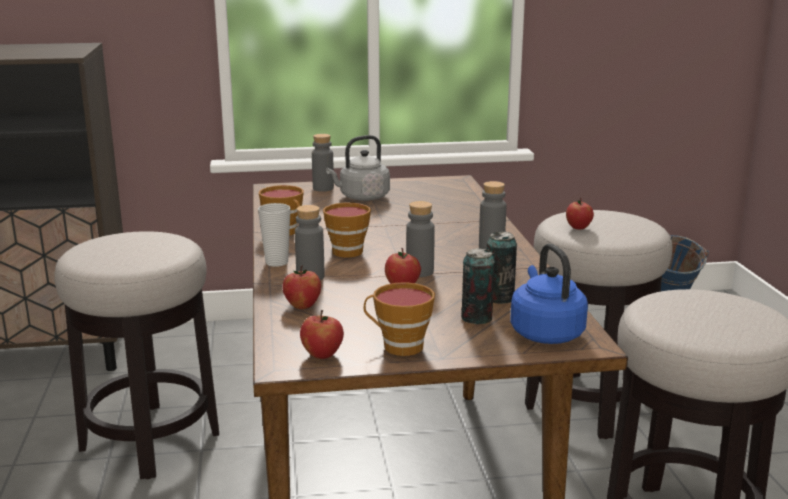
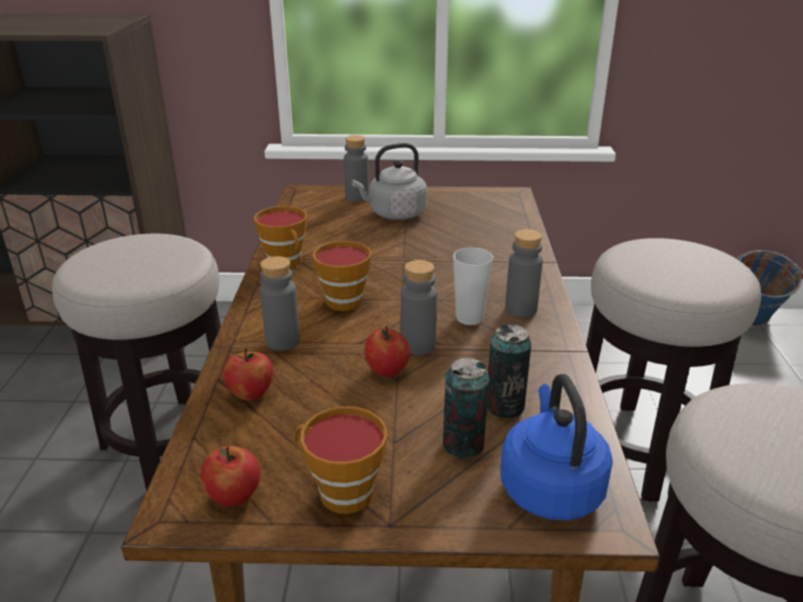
camera: 10 degrees right, 10 degrees up
(276, 262) = (254, 312): cup -> cup (469, 318)
(578, 227) = (646, 267): apple -> none

